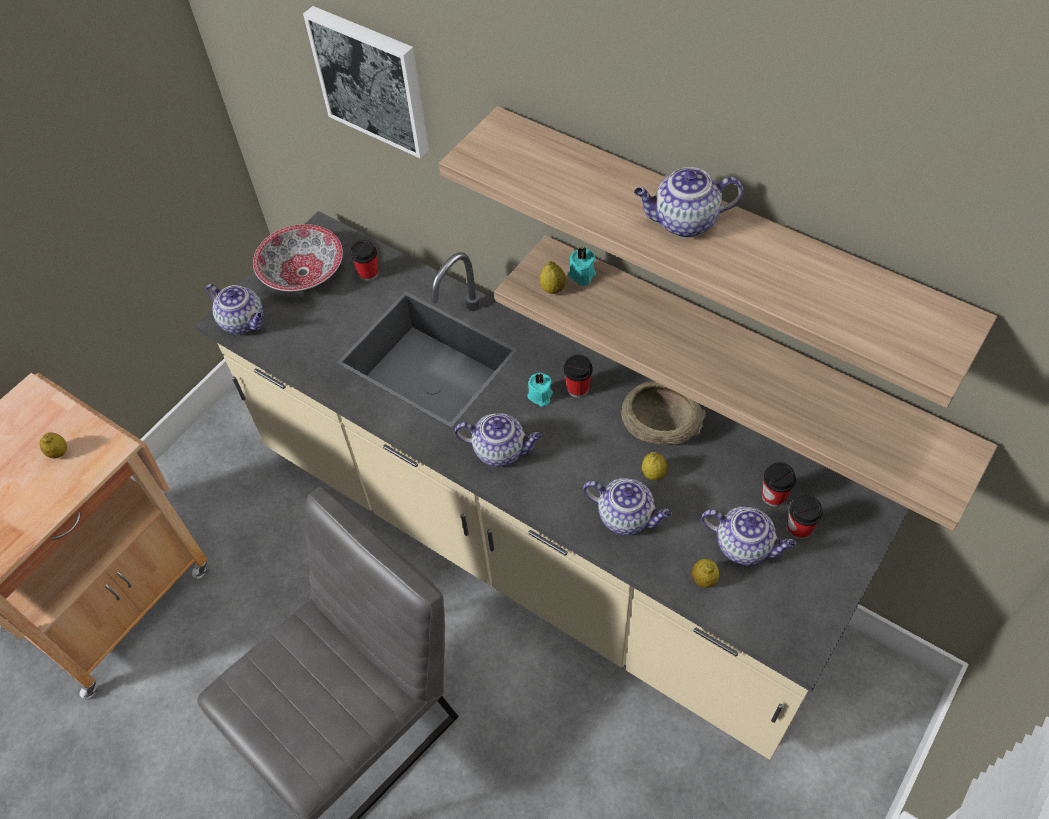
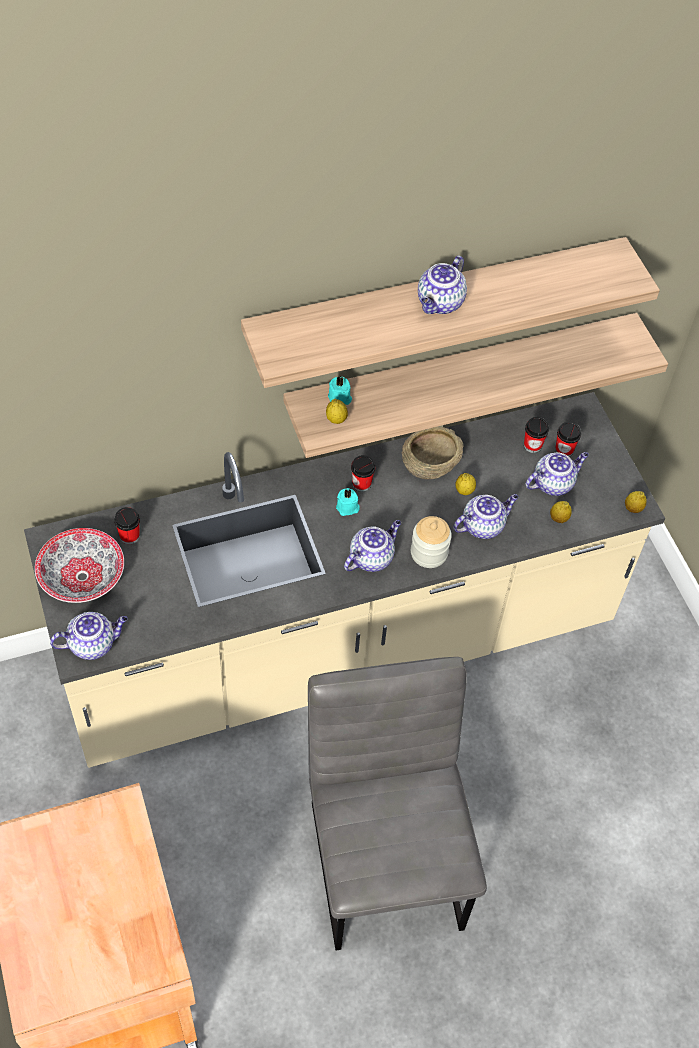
camera: 60 degrees left, 0 degrees up
(59, 452) = (91, 849): lemon -> lemon (633, 509)
(372, 80) = (103, 370): picture -> none
(549, 492) = (429, 553): none -> jar

